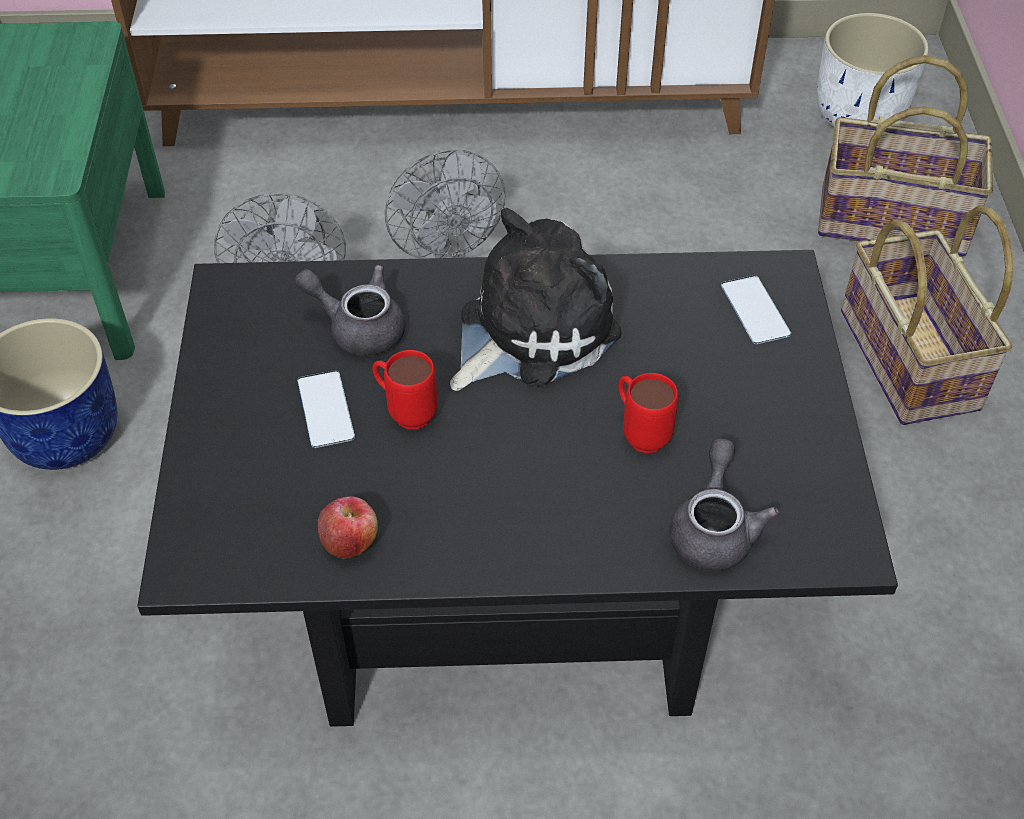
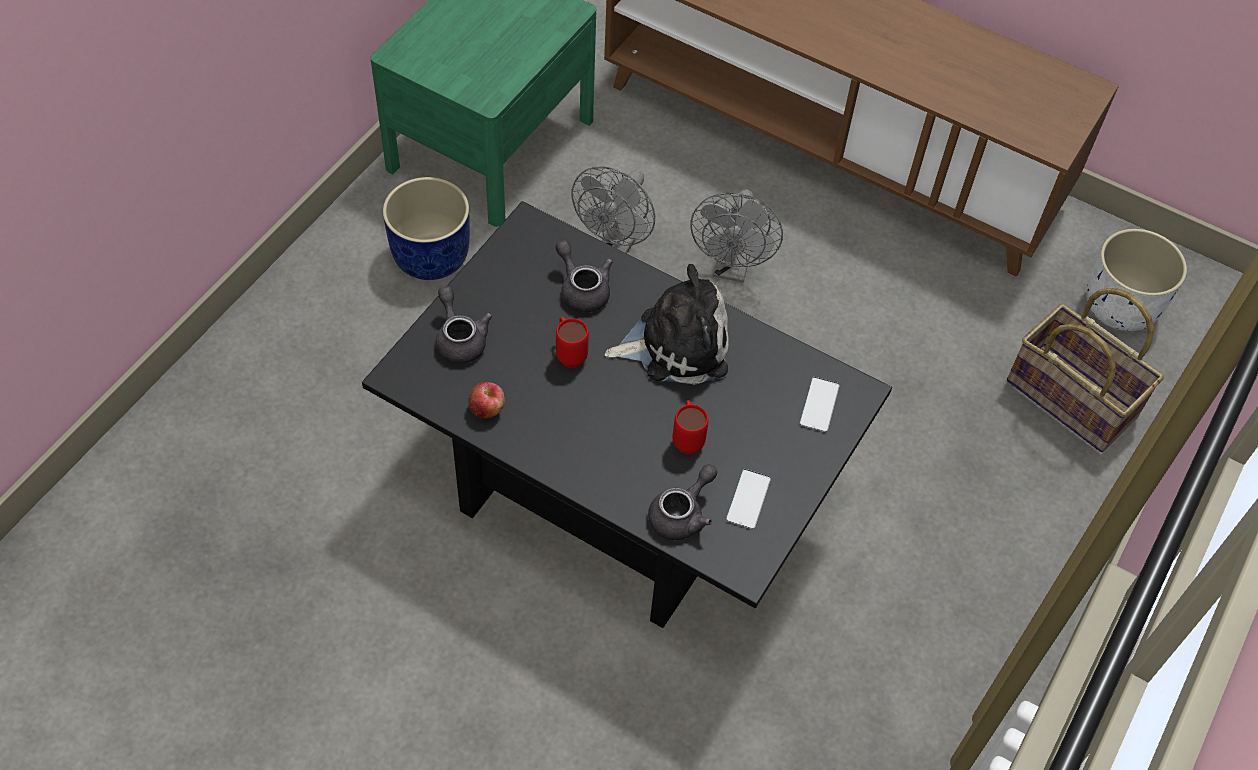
camera: 30 degrees right, 5 degrees up
(240, 471) = (460, 339): none -> grey teapot
(325, 409) = (528, 328): phone -> phone (748, 499)
(905, 359) = (990, 498): basket -> none

